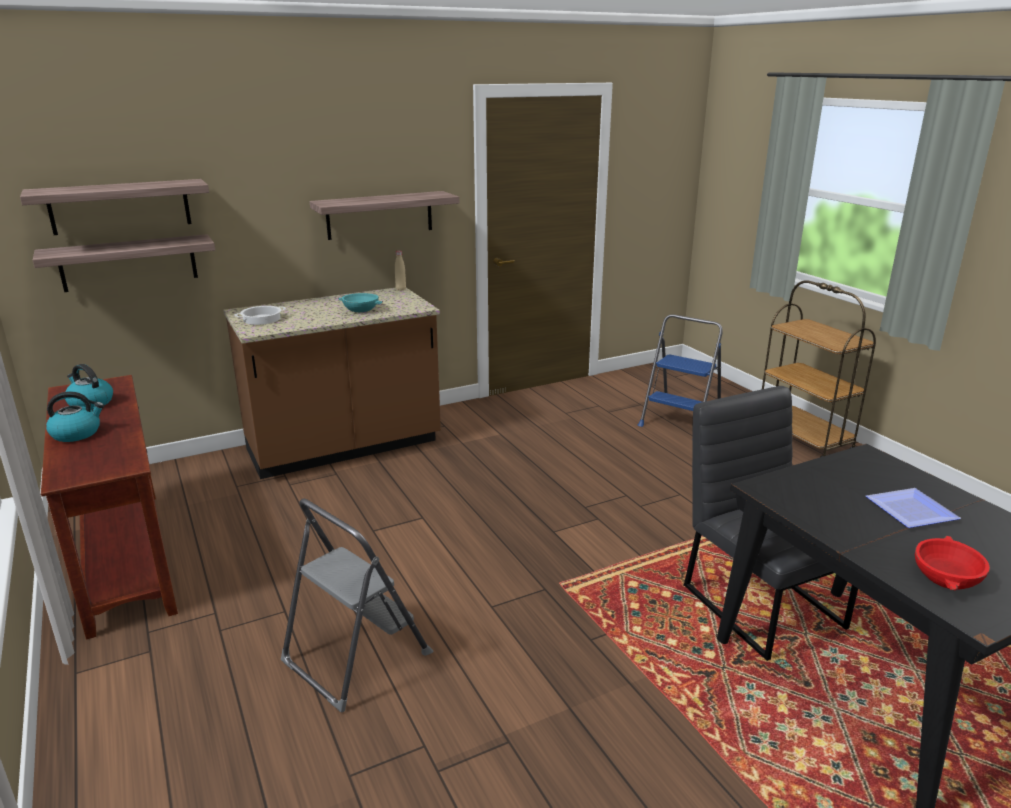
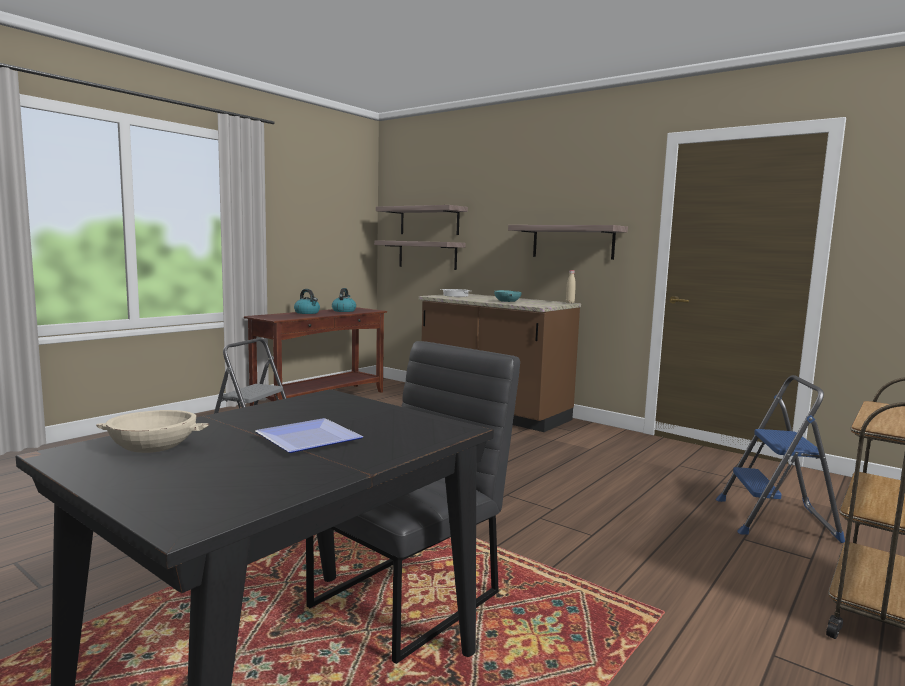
camera: 65 degrees right, 15 degrees down
(947, 578) = (152, 447): red bowl -> beige bowl

